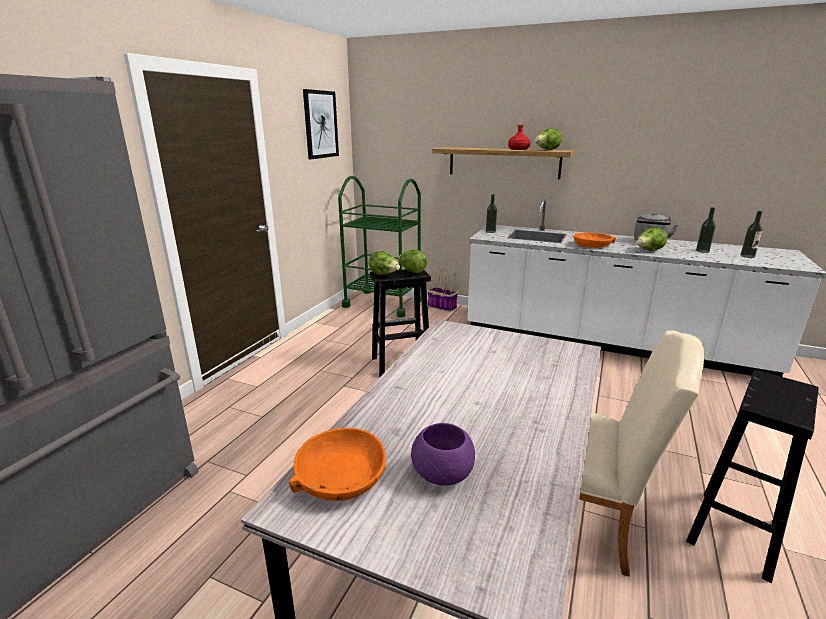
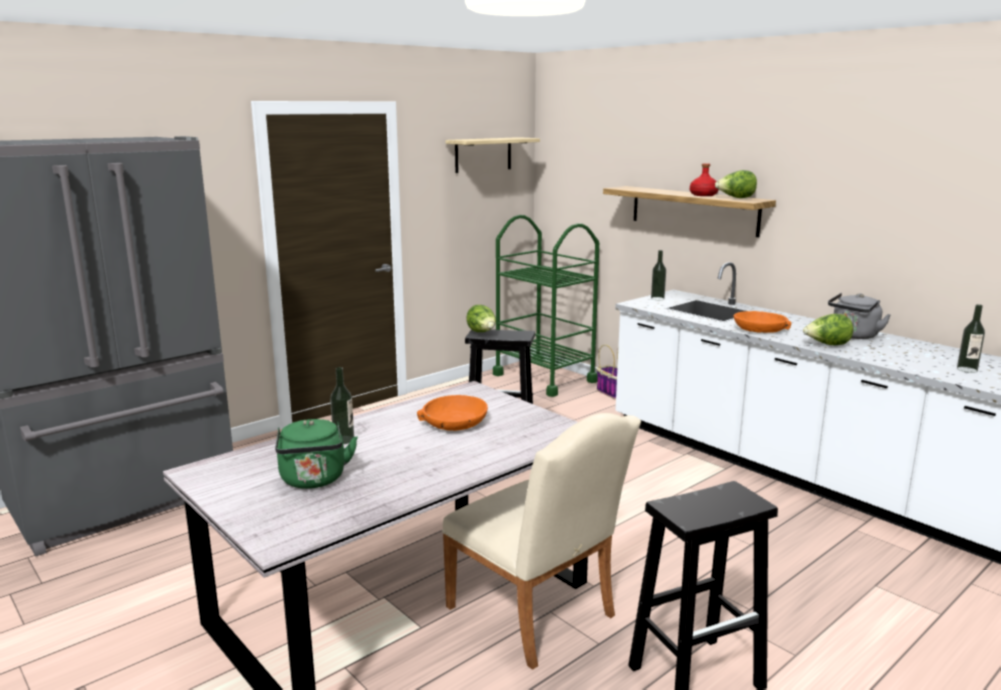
camera: 25 degrees right, 5 degrees down
(320, 124) = (483, 154): picture -> shelf
(341, 477) = (245, 465): orange bowl -> orange bowl (454, 423)
(412, 271) = (516, 333): lettuce -> none
(443, 474) = (314, 480): purple bowl -> green kettle
(702, 251) = (910, 355): bottle -> bottle (343, 440)

